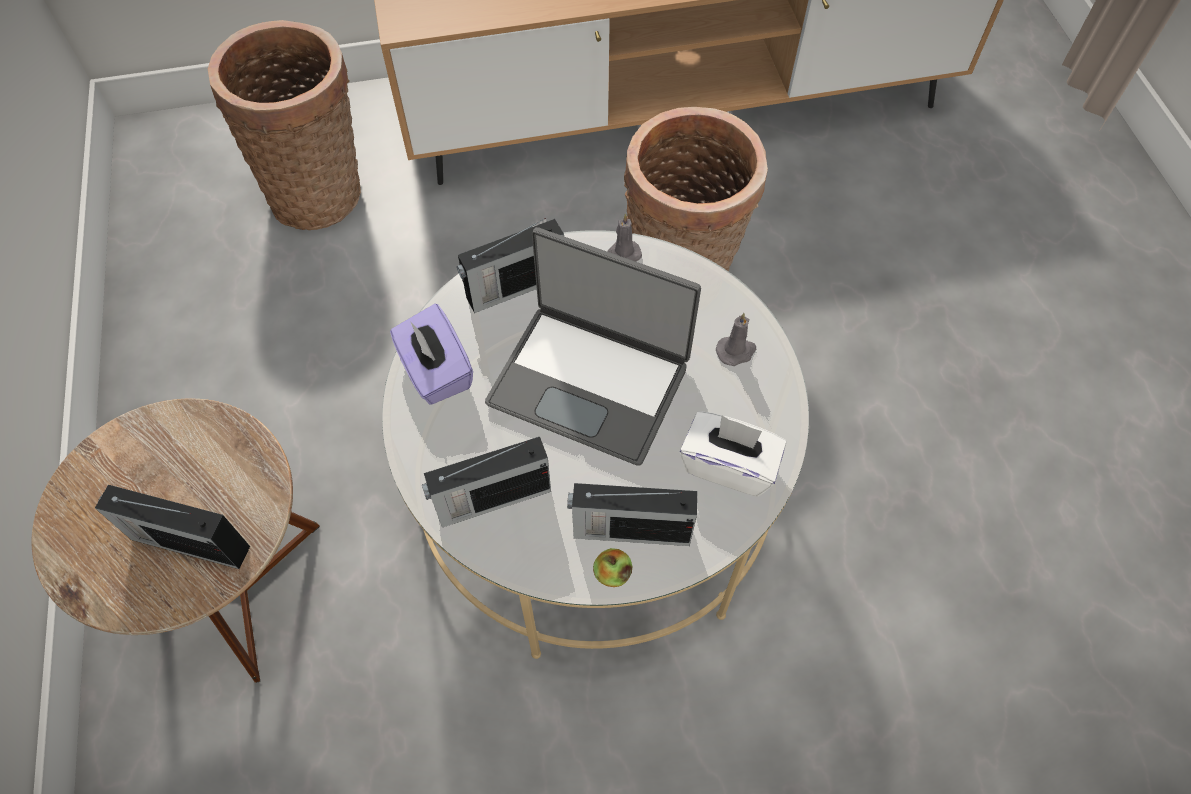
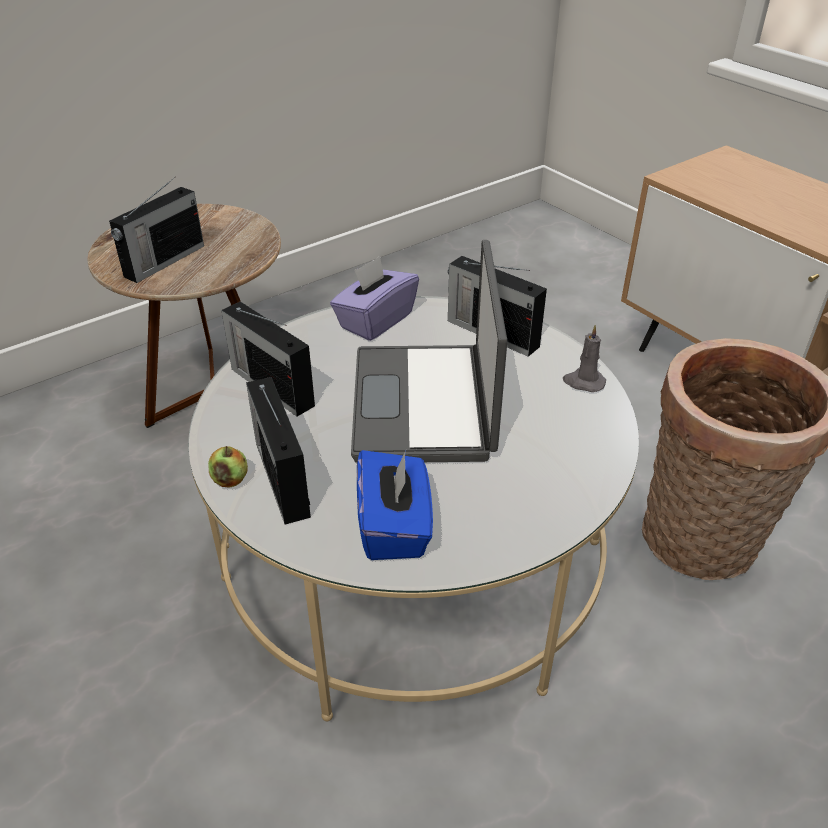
camera: 65 degrees right, 20 degrees down
(188, 541) = (163, 262): radio -> radio turned 135 degrees counterclockwise
(321, 192) = (569, 298): basket -> none
(728, 465) = (395, 527): white tissue box -> blue tissue box
(736, 351) = (540, 493): grey candle -> none

